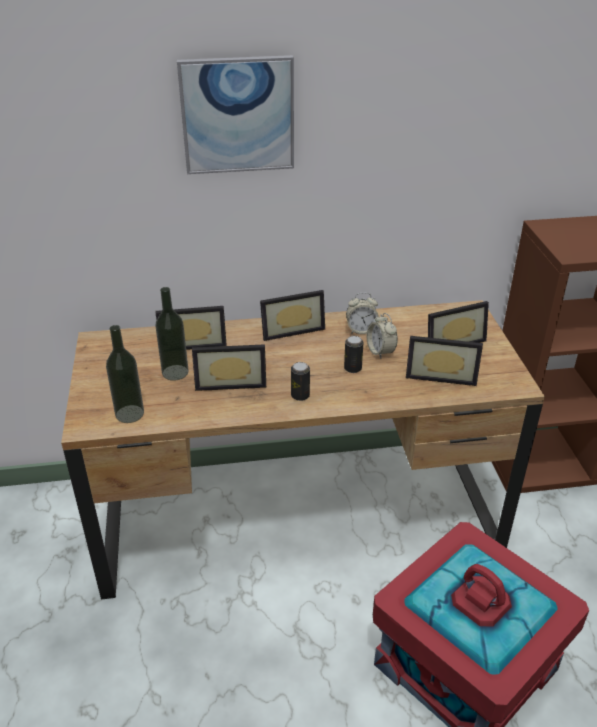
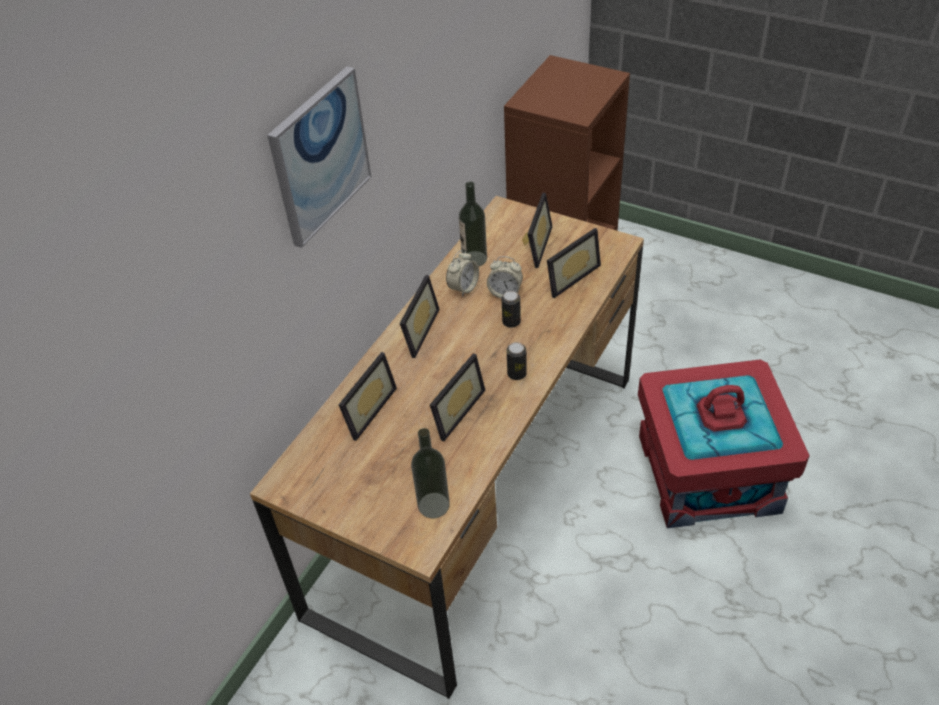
camera: 50 degrees left, 10 degrees up
(175, 372) = (400, 444): bottle -> bottle (474, 259)

